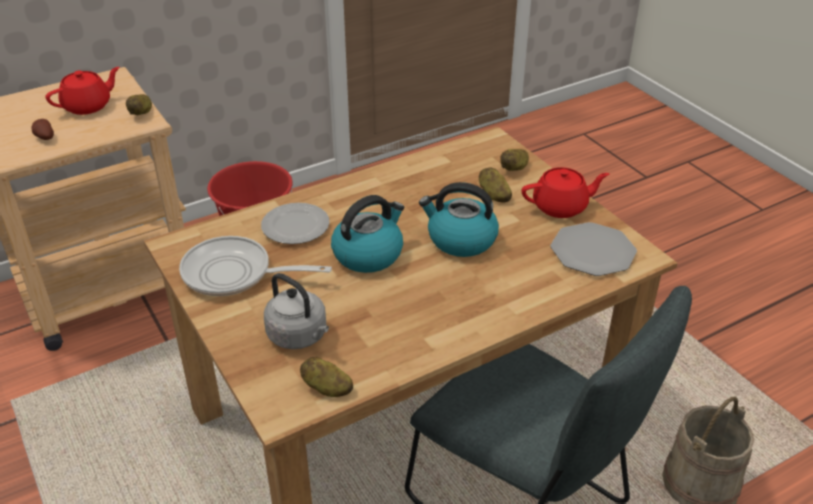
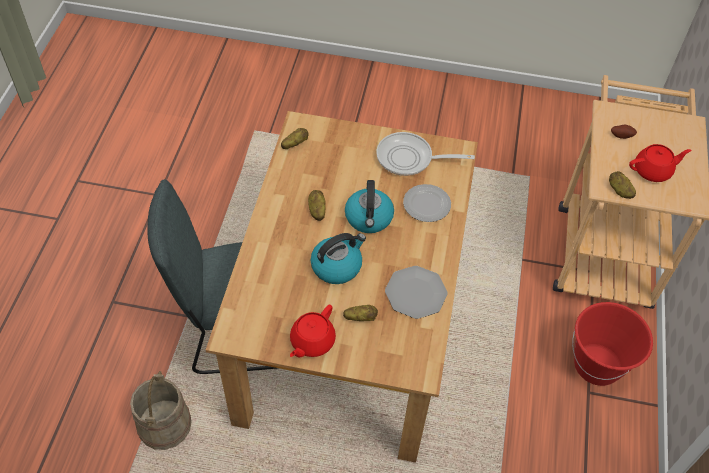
camera: 130 degrees right, 15 degrees up
(88, 106) = (653, 171): red teapot -> red teapot turned 105 degrees counterclockwise
(234, 274) = (409, 159): frying pan -> frying pan turned 135 degrees counterclockwise
(299, 336) = (337, 155): grey kettle -> none
(514, 168) = (376, 355): potato -> potato (316, 210)
(592, 251) = (259, 317): plate -> plate (416, 293)

